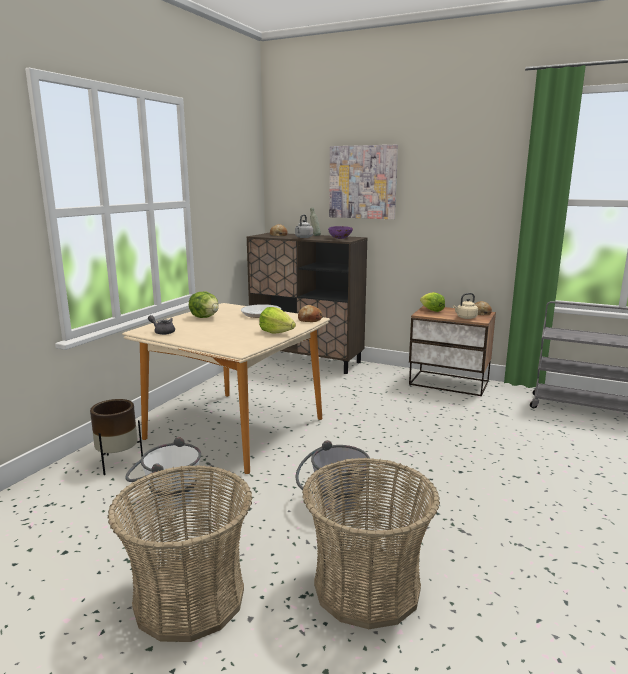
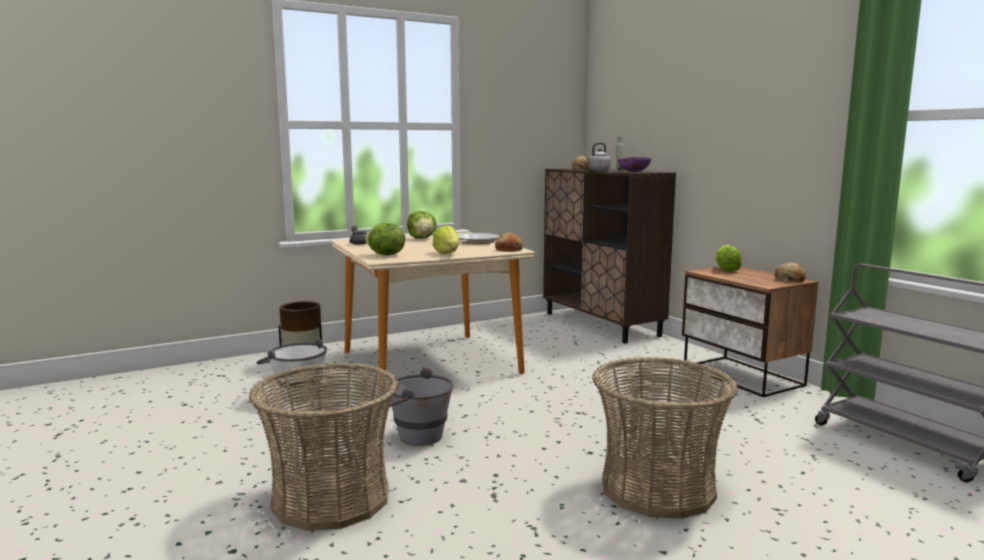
camera: 35 degrees right, 5 degrees down
(189, 598) = (205, 456): basket -> basket (658, 488)
(230, 344) = (385, 255): none -> lettuce
(363, 182) = (675, 102): picture -> none
(465, 318) = (751, 281): beige kettle -> none

